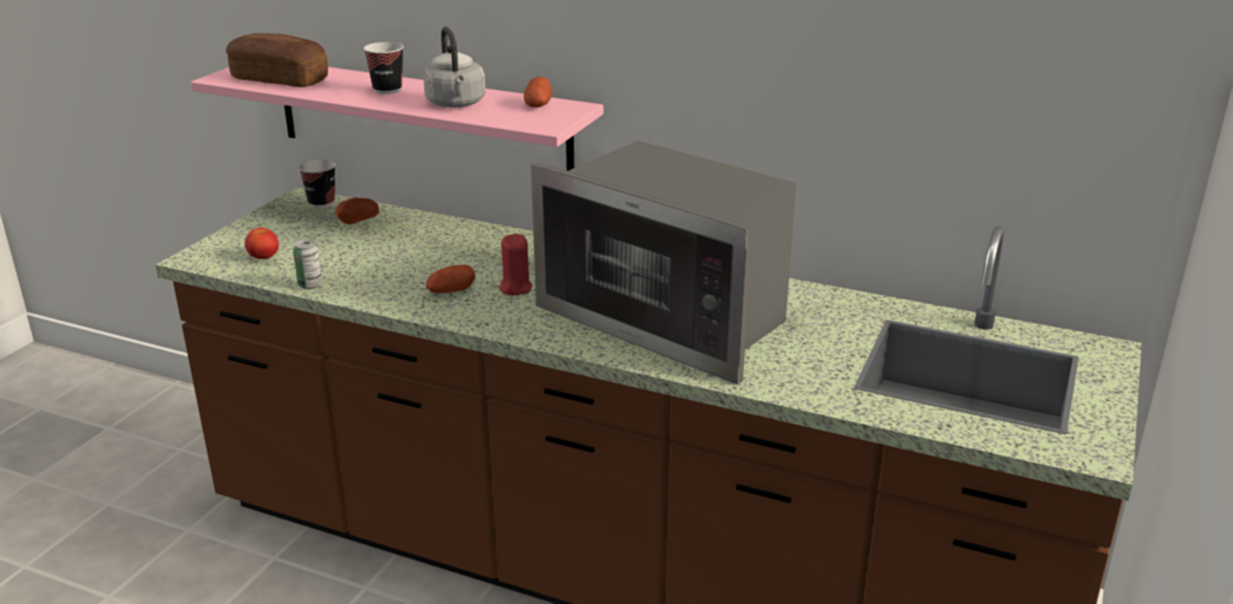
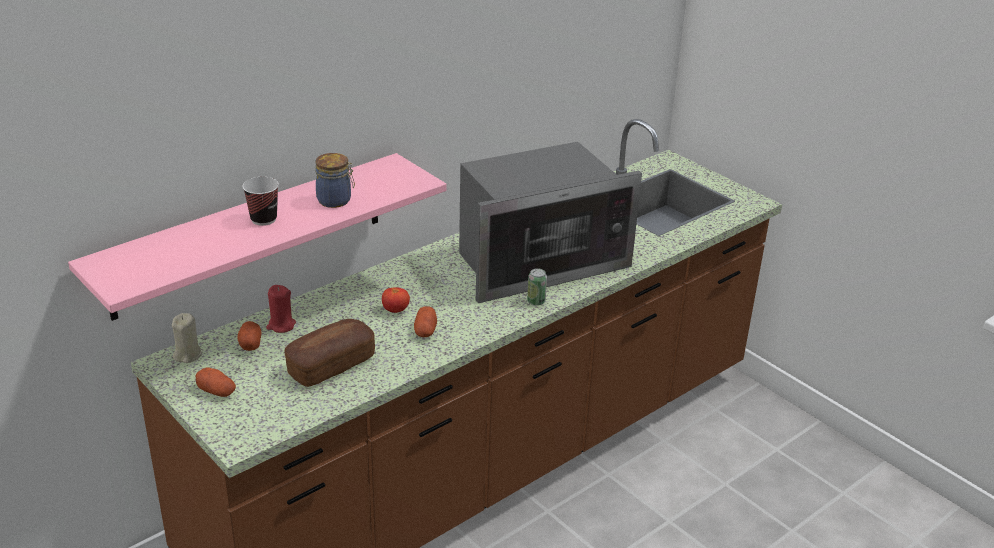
camera: 65 degrees left, 5 degrees up
(264, 258) = (277, 405): tomato -> tomato (395, 310)
(280, 79) = (168, 260): bread -> bread (331, 365)
(310, 285) = (355, 390): can -> can (536, 301)
(321, 203) = (188, 355): cup -> beige candle
(456, 104) = (335, 201): grey kettle -> jar
(515, 288) = (444, 304): red candle -> red candle (281, 325)
(538, 105) = (373, 173): potato -> potato (216, 391)

